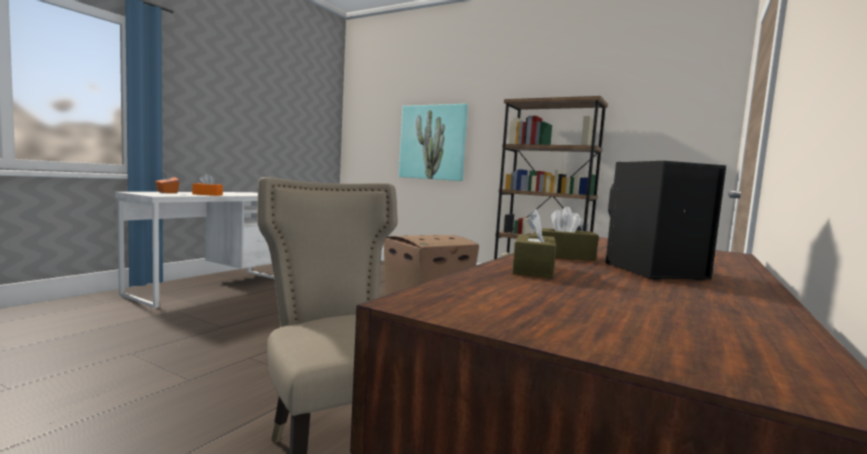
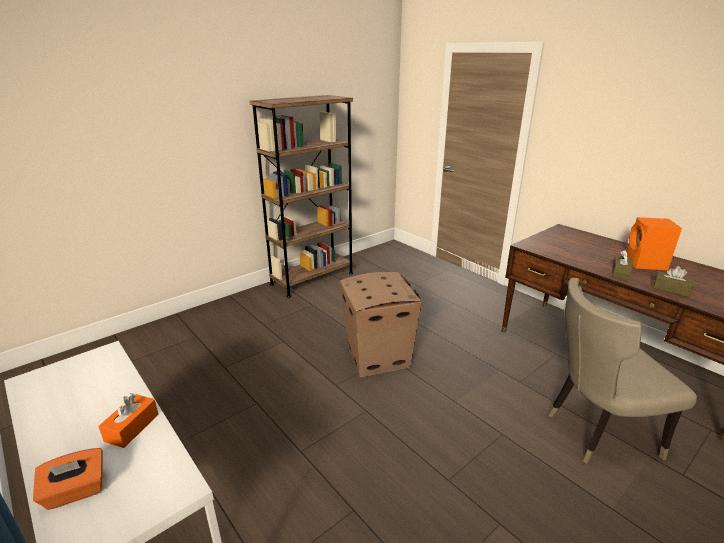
camera: 70 degrees left, 20 degrees up
(433, 142) = (138, 158): picture -> none
(650, 271) = (645, 264): black speaker -> orange speaker

